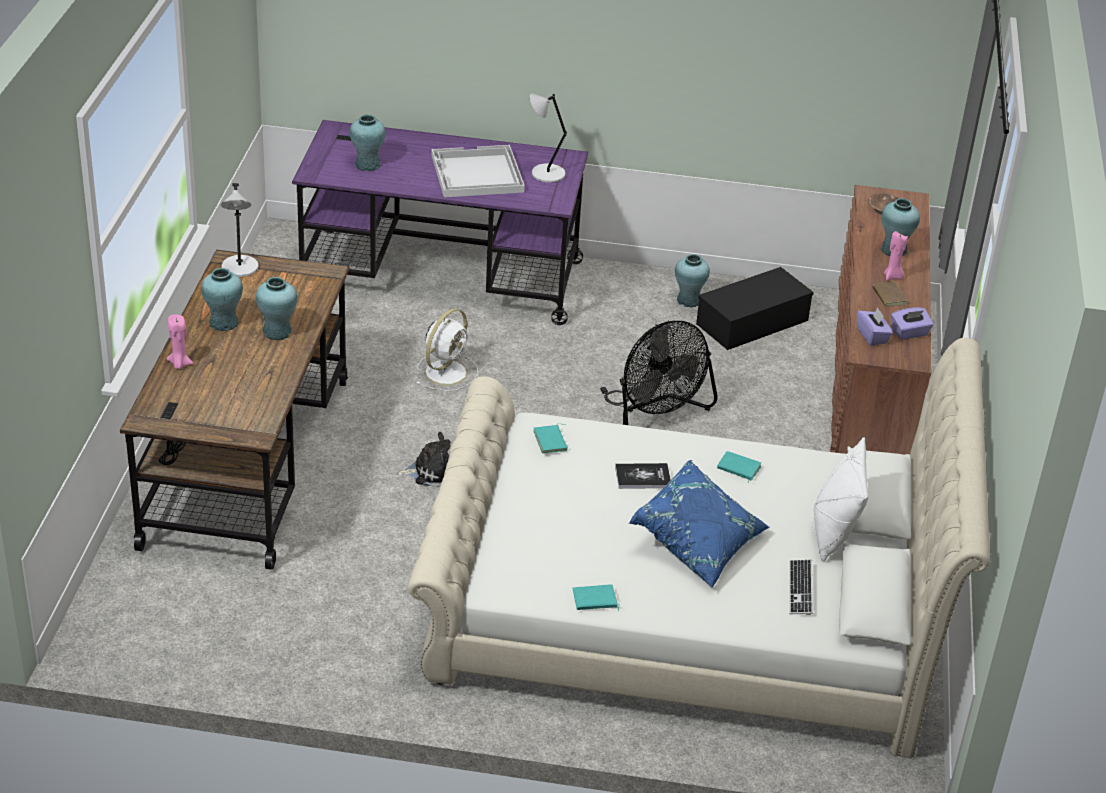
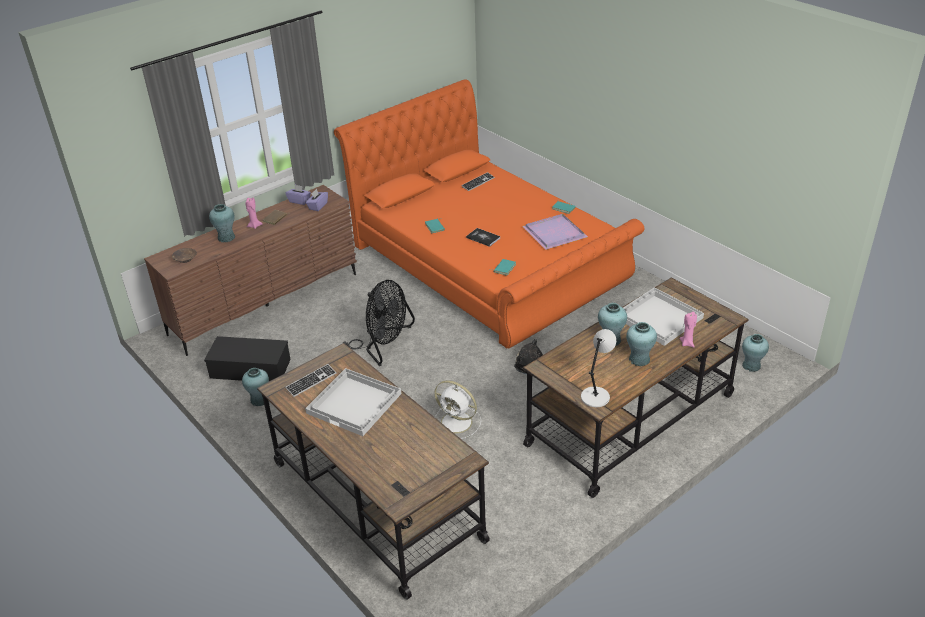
camera: 135 degrees left, 0 degrees up
(239, 383) = (659, 318): none -> white tray
(367, 165) = (417, 450): turquoise vase -> turquoise vase (751, 366)
(440, 276) = (376, 501): purple desk -> brown desk
(447, 371) = (458, 423): white fan -> white fan turned 135 degrees counterclockwise
(546, 174) = (311, 381): grey table lamp -> keyboard
(554, 538) = (553, 233): none -> purple tray
(652, 414) = (382, 344): black fan -> black fan turned 105 degrees clockwise
(686, 606) = (487, 261): beige bed -> orange bed
(698, 543) = (494, 210): blue pillow -> none
(833, 533) = (435, 193): white pillow -> none

